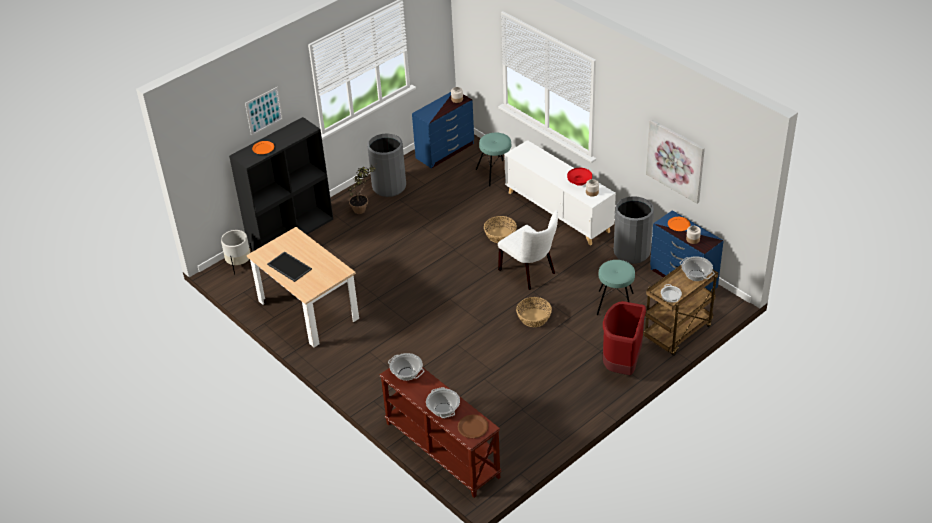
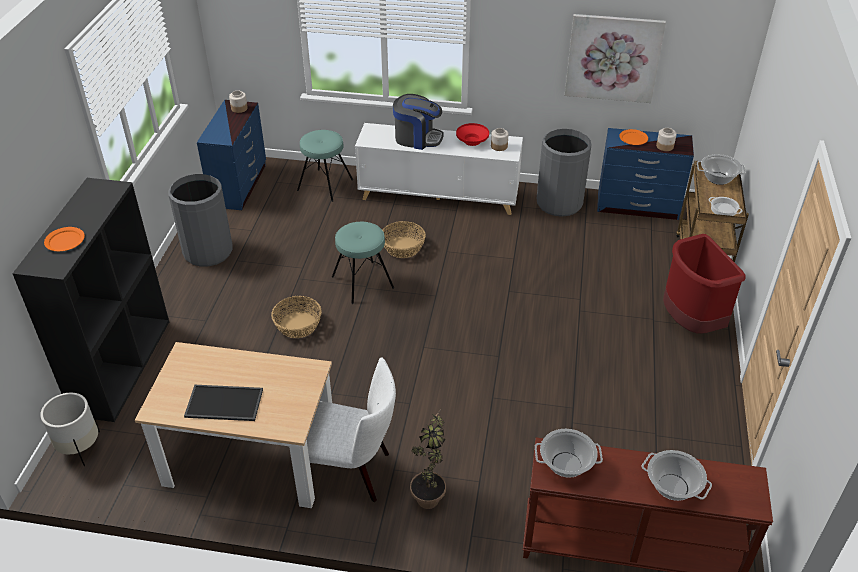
camera: 40 degrees left, 0 degrees up
(264, 111) = (37, 179): picture -> none
(363, 208) = (199, 291): potted plant -> potted plant (430, 493)
(473, 427) = (736, 488): brown plate -> none
(530, 272) = (481, 272): white chair -> white chair (352, 472)
(533, 318) = (543, 319): basket -> basket (297, 325)
(547, 165) = (417, 138): none -> coffee machine
(615, 304) = (606, 262): turquoise stool -> turquoise stool (362, 282)

